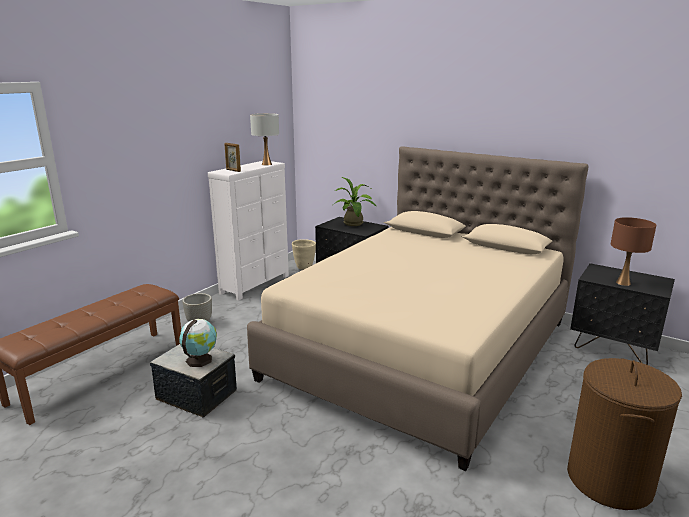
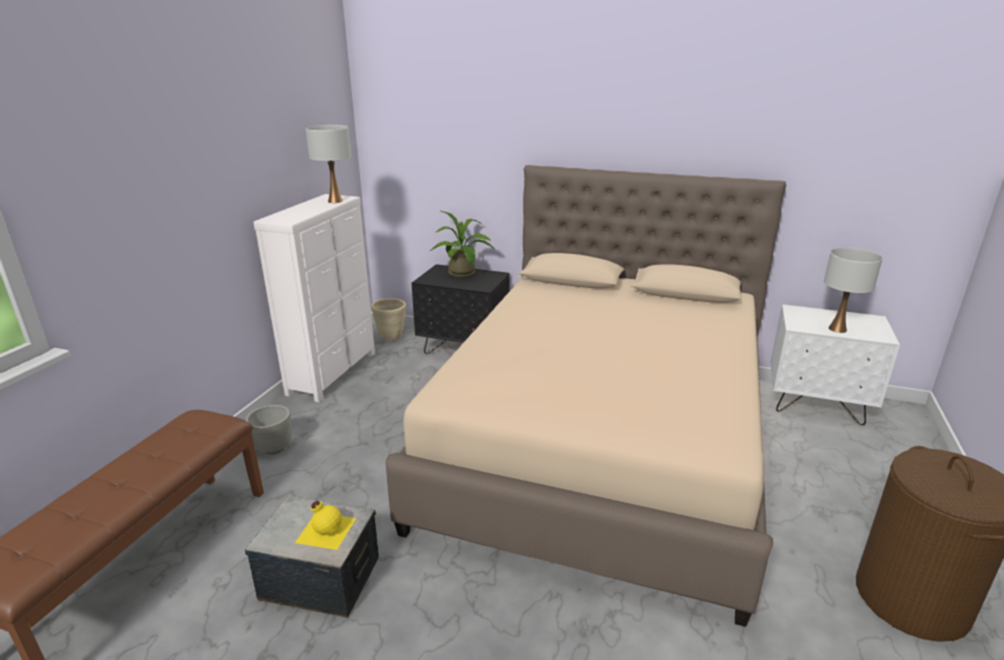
camera: 15 degrees left, 5 degrees up
(200, 359) = (325, 529): globe -> yellow bottle
(233, 170) = (292, 216): picture frame -> none
(613, 348) = (816, 405): black nightstand -> white nightstand
(623, 283) = (837, 329): brown table lamp -> white table lamp

